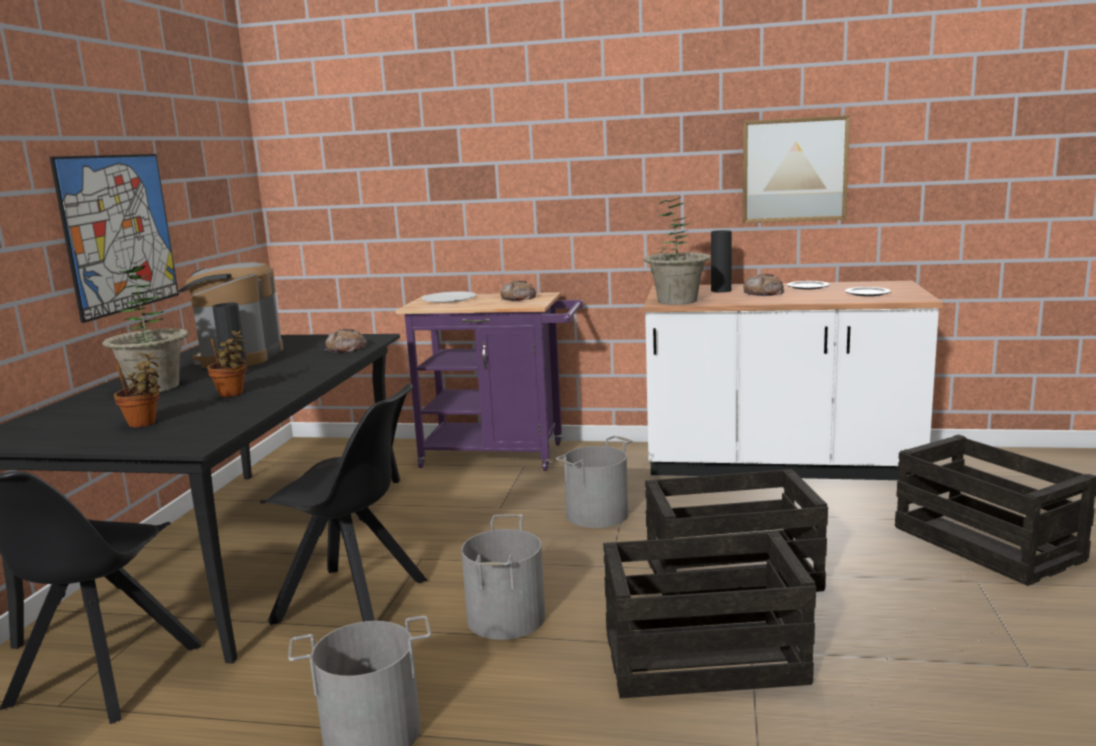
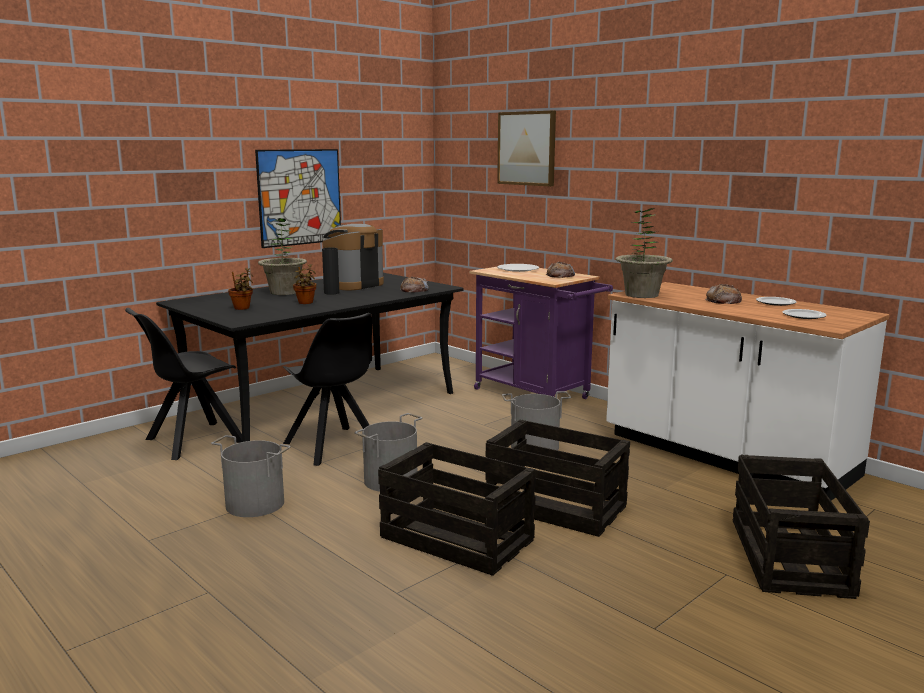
camera: 35 degrees right, 0 degrees up
(721, 290) = (699, 293): black vase -> none
(794, 170) = (789, 195): picture -> picture (527, 148)

